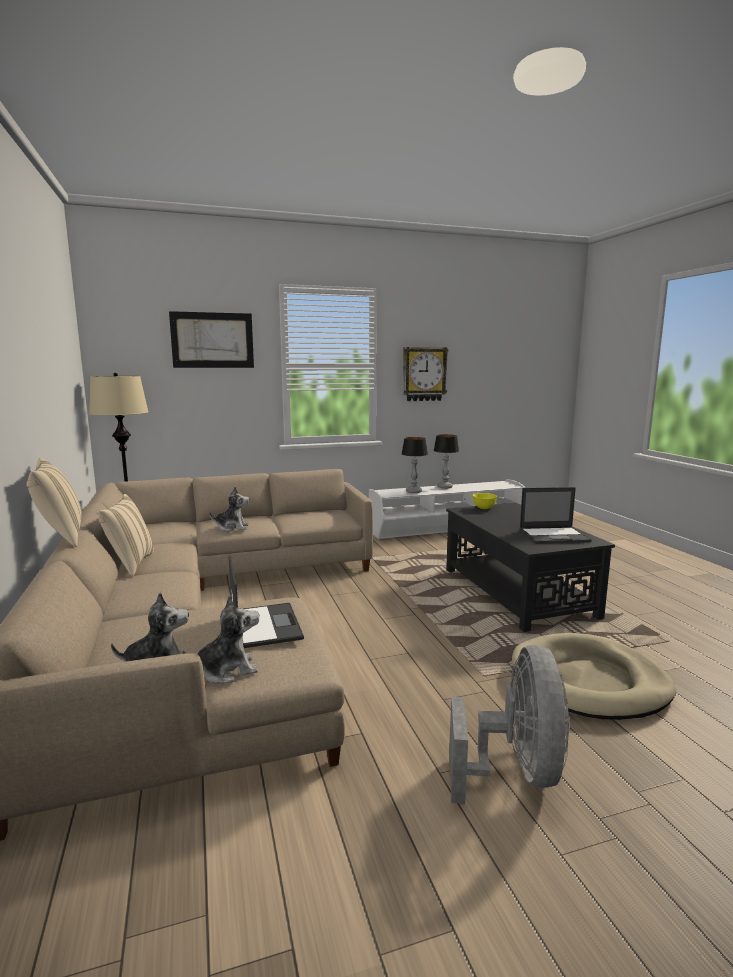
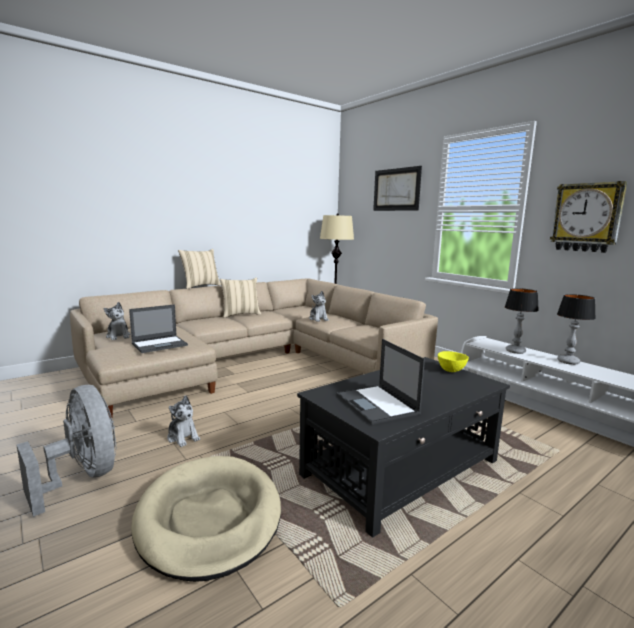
camera: 70 degrees right, 0 degrees up
(226, 670) = (113, 346): plush toy -> plush toy (183, 437)
(516, 771) = (82, 477): grey fan -> grey fan turned 120 degrees counterclockwise

